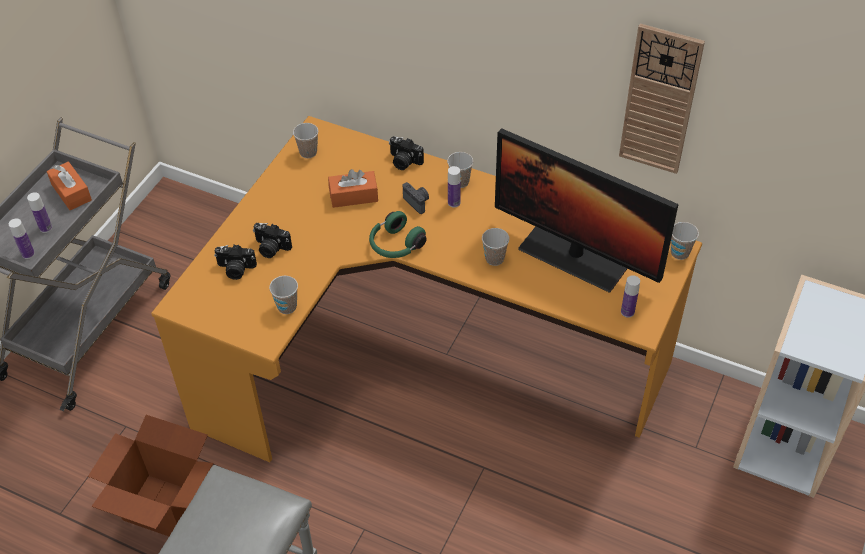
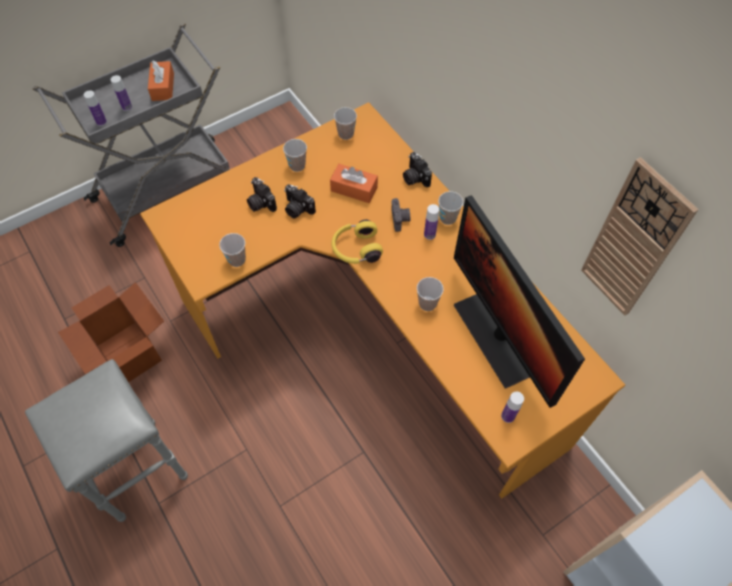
camera: 30 degrees right, 10 degrees up
(235, 269) = (222, 208): camera -> camera (297, 209)
(395, 245) = (356, 249): green headphones -> yellow headphones
(679, 253) = (596, 384): cup -> cup (297, 165)

